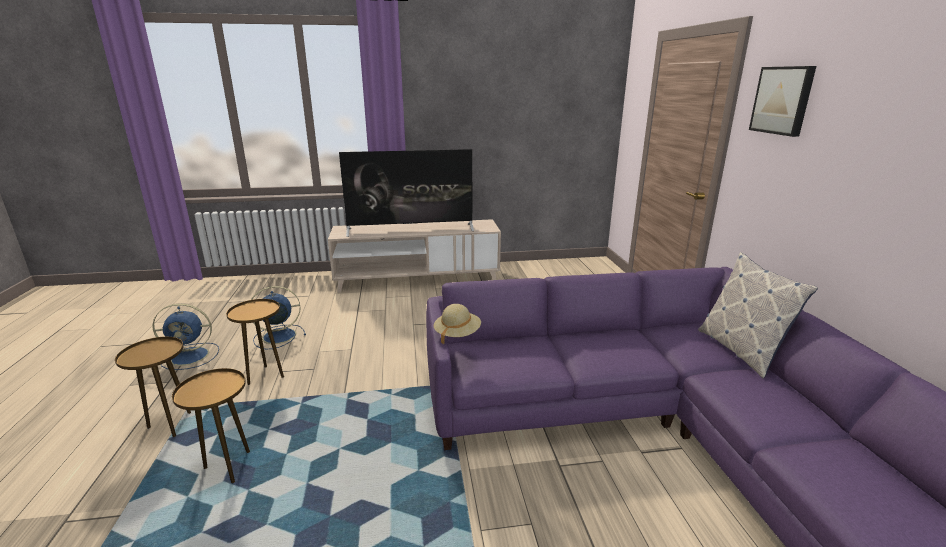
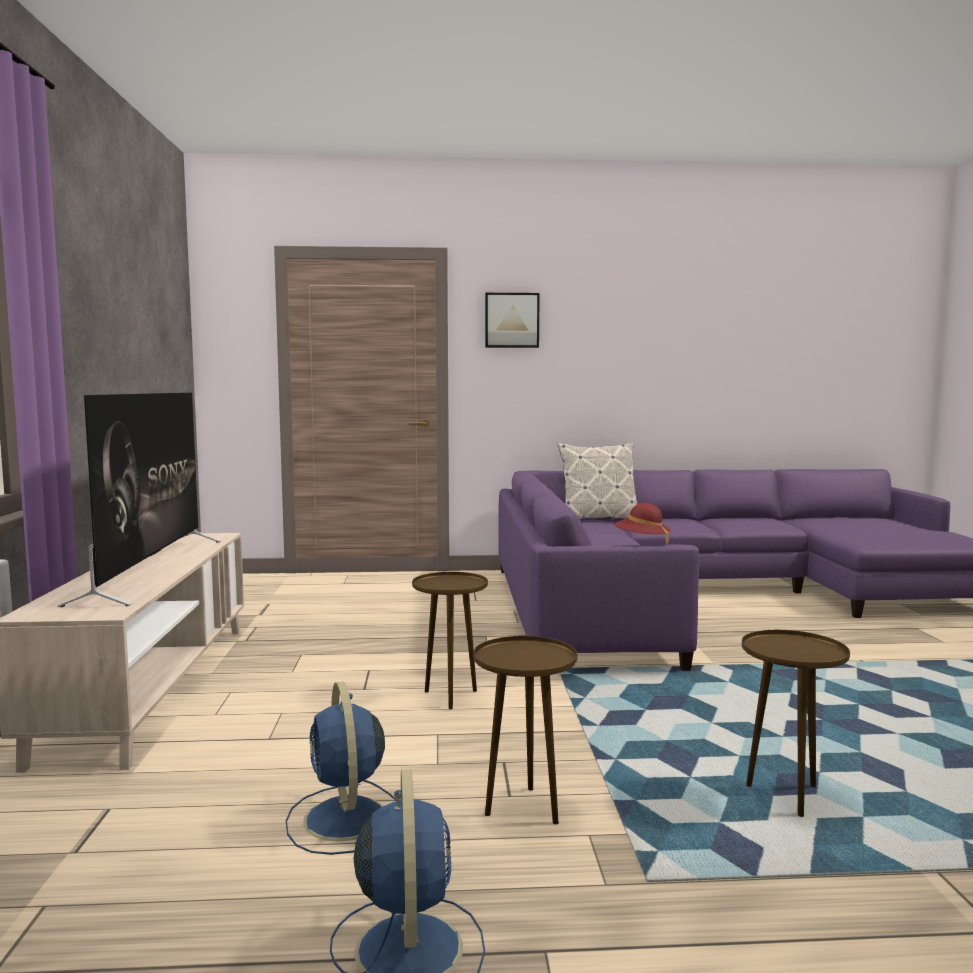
camera: 85 degrees left, 15 degrees down
(171, 425) = (713, 887): brown side table -> brown side table (450, 696)
(457, 334) = (642, 541): beige hat -> red hat

